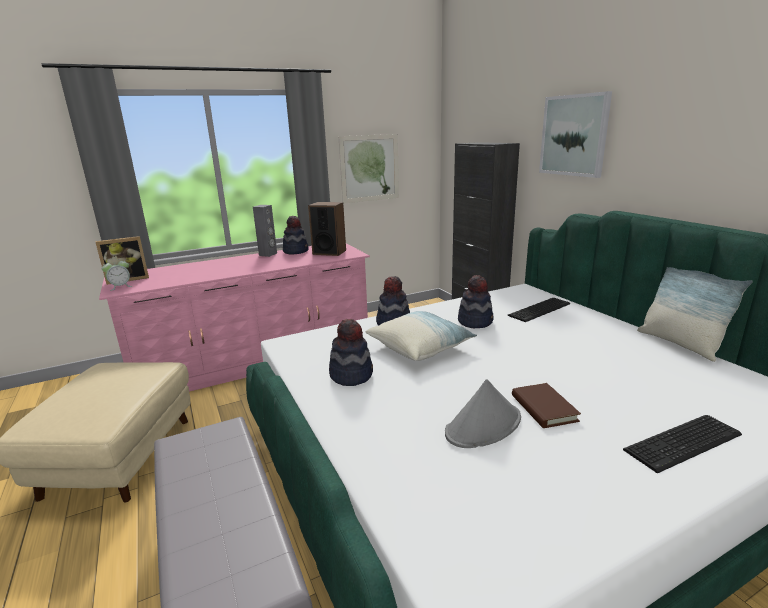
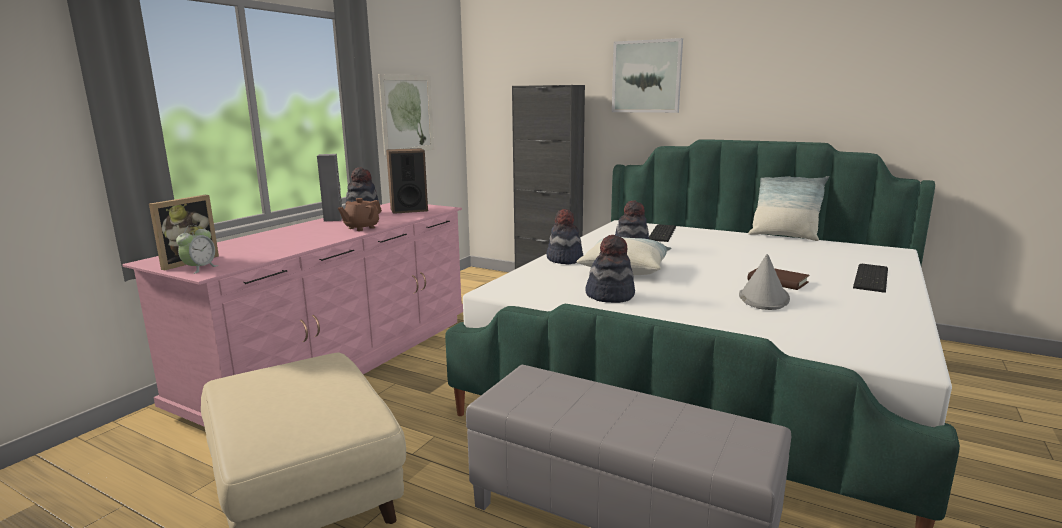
camera: 35 degrees left, 5 degrees down
(264, 266) = (361, 228): none -> brown teapot

